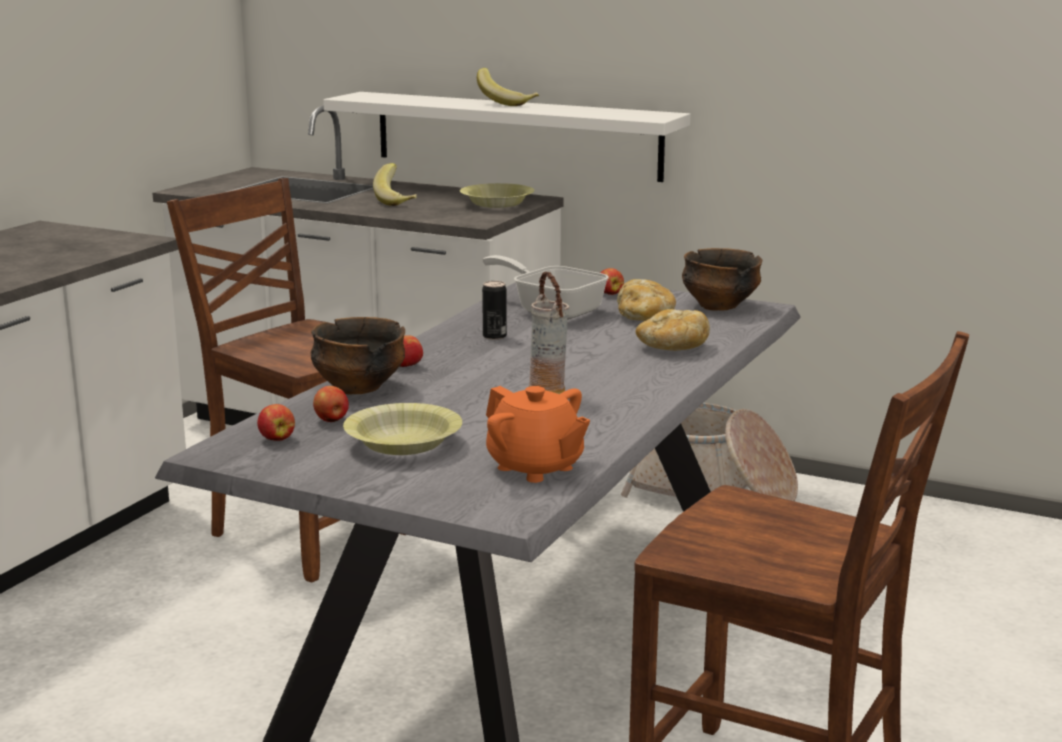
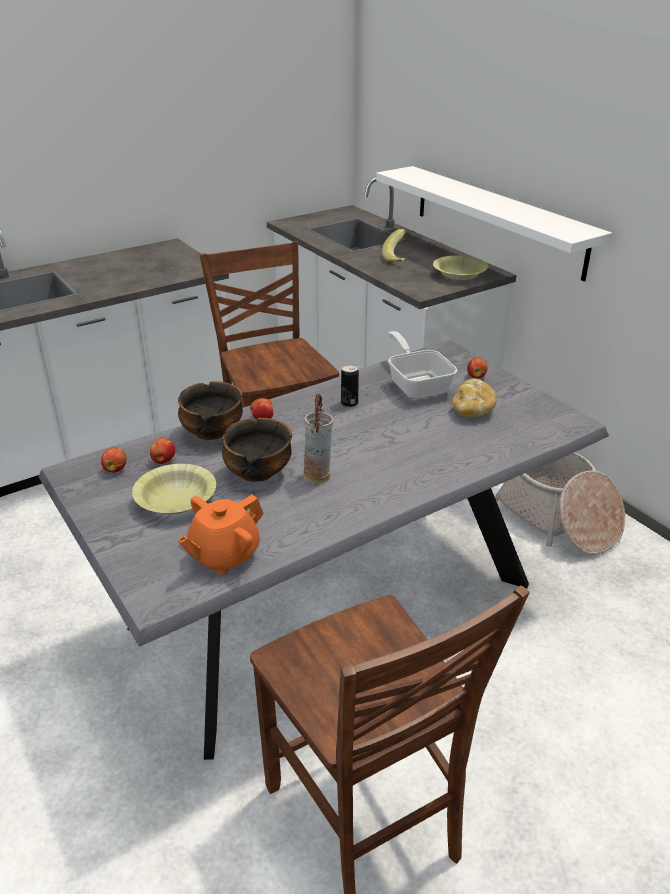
camera: 30 degrees right, 15 degrees up
(507, 103) = (489, 197): banana -> none
(535, 468) = (224, 555): orange teapot -> orange teapot turned 60 degrees clockwise
(672, 348) = (455, 451): bread -> none
(719, 306) = (542, 412): bowl -> bowl (258, 473)

